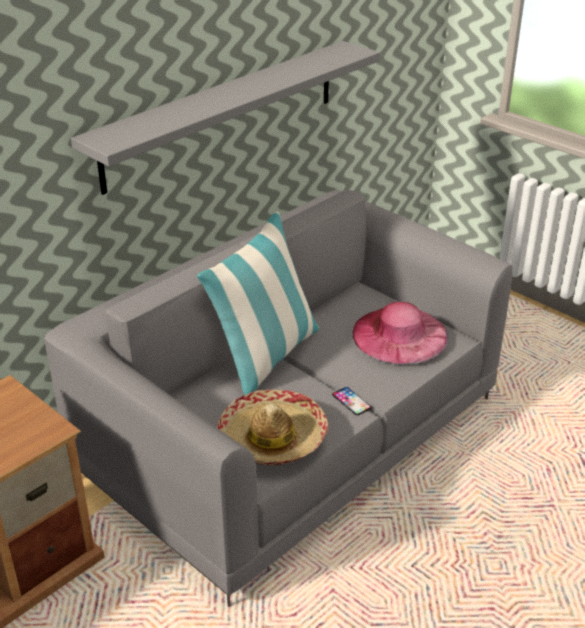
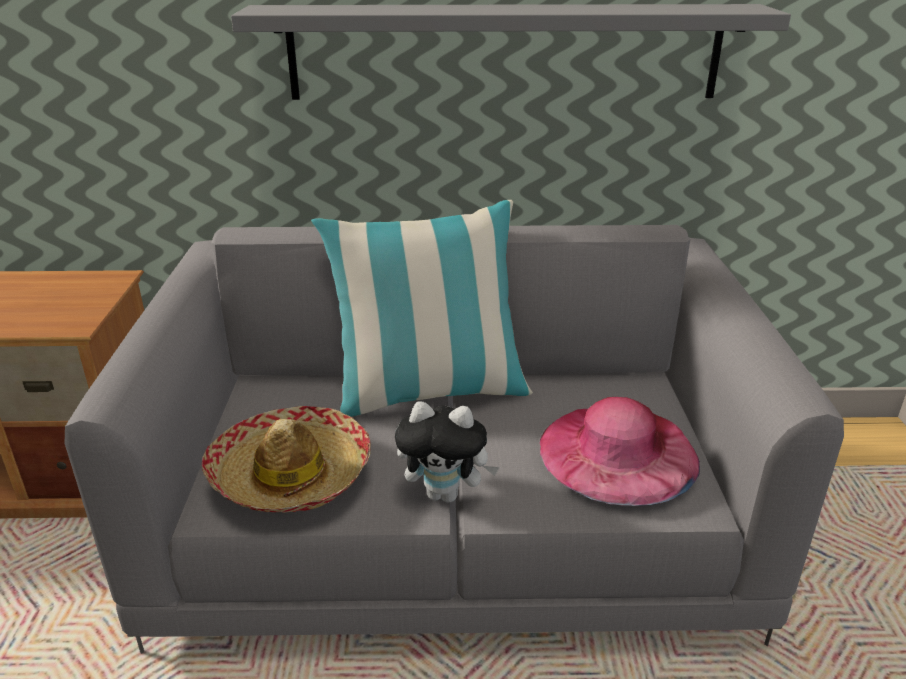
camera: 45 degrees right, 5 degrees down
(351, 401) = (446, 494): phone -> plush toy

